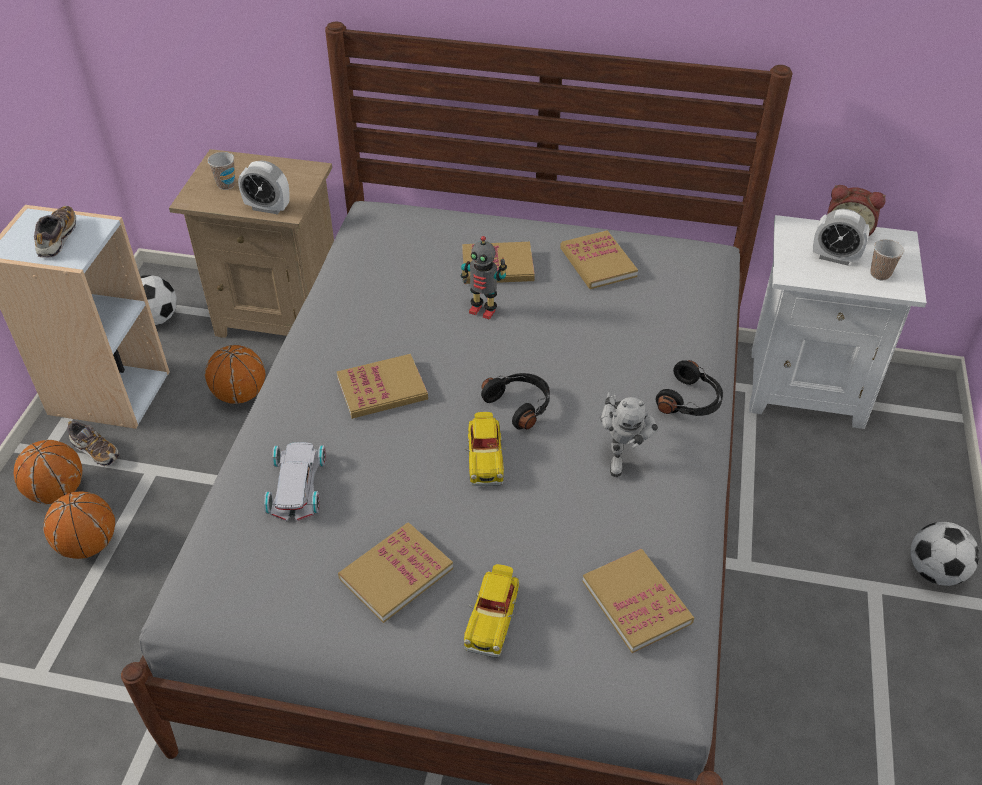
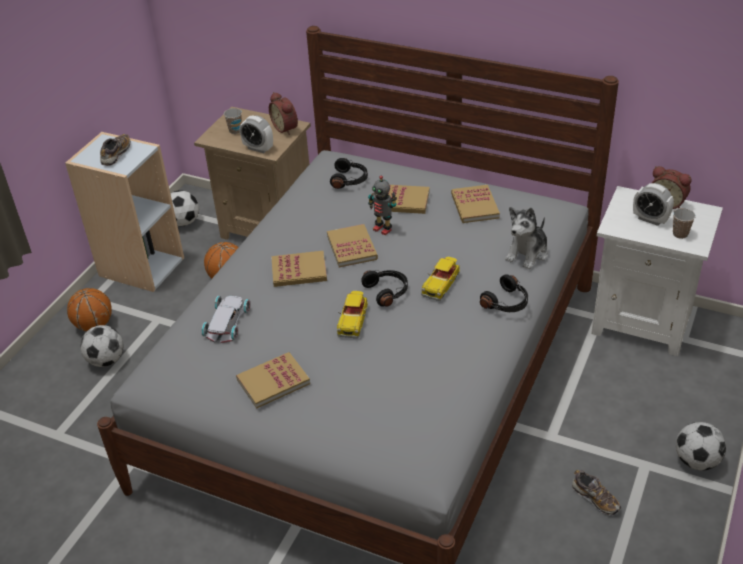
camera: 15 degrees right, 5 degrees down
(89, 544) = (106, 360): basketball -> football
(96, 451) = (124, 303): shoe -> shoe (595, 498)
(300, 174) = (286, 128): none -> alarm clock
(412, 242) = (350, 180): none -> black headphones
(492, 617) = (326, 415): toy car -> toy car (441, 284)
(621, 455) = (445, 331): toy robot -> none
(636, 602) = (423, 420): book -> book (352, 247)
(691, 323) = (527, 253): none -> plush toy

